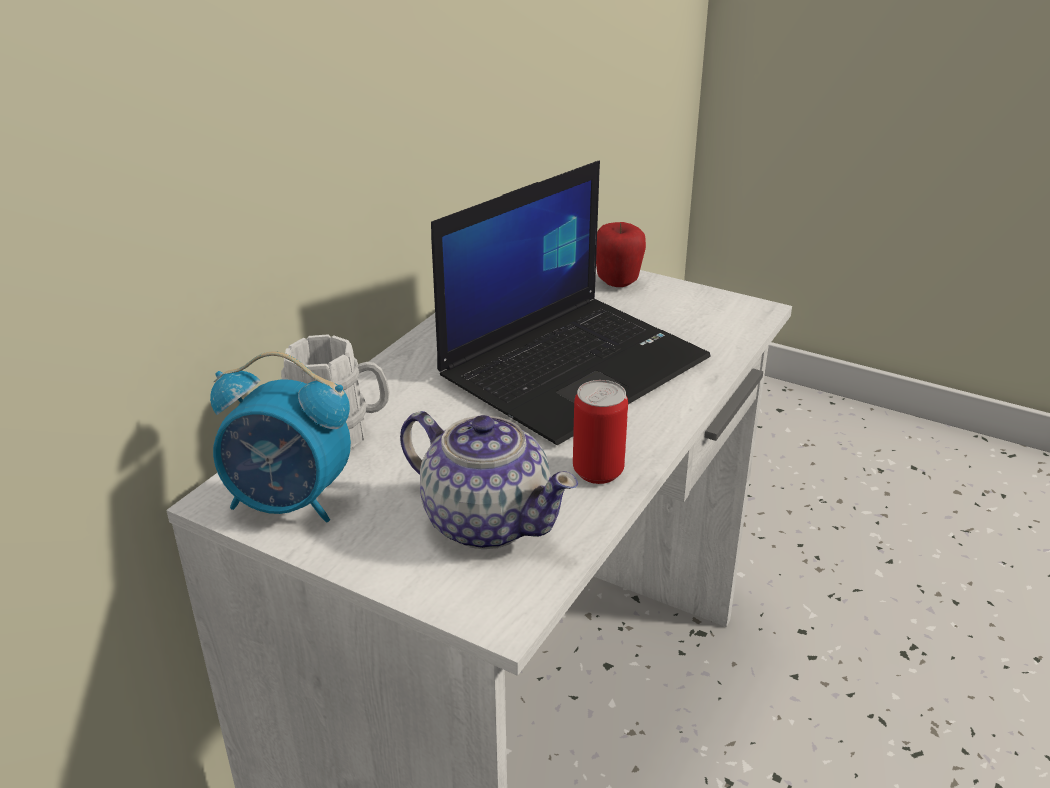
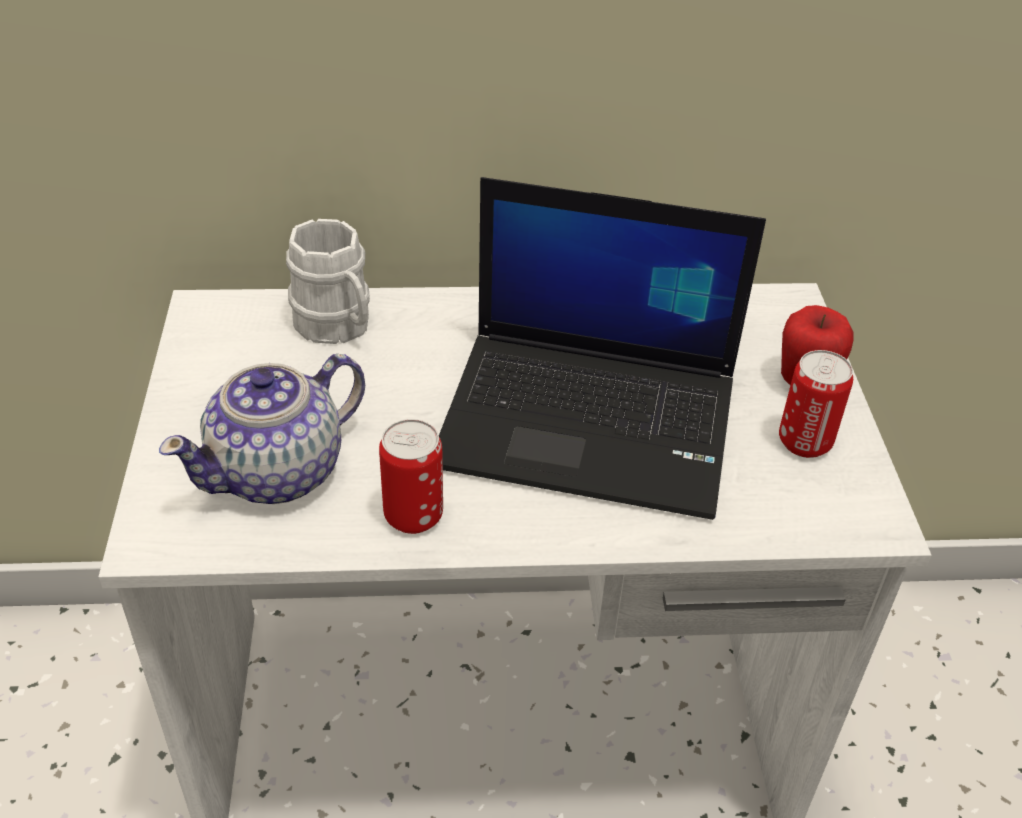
camera: 55 degrees right, 10 degrees up
(290, 503) = (223, 346): alarm clock -> none
(486, 520) = (279, 471): teapot -> teapot turned 45 degrees clockwise
(669, 304) = (804, 442): none -> can

